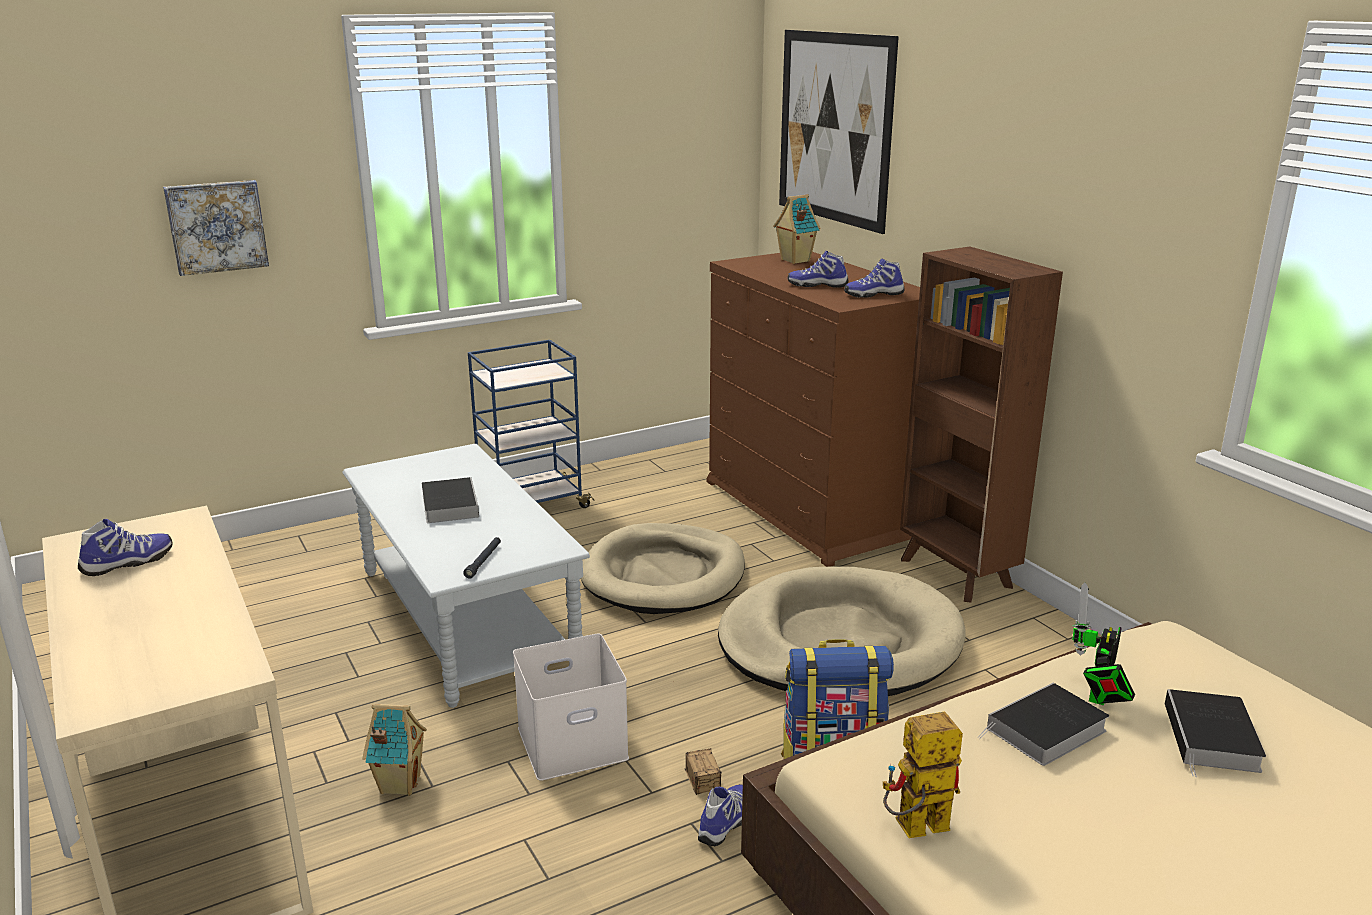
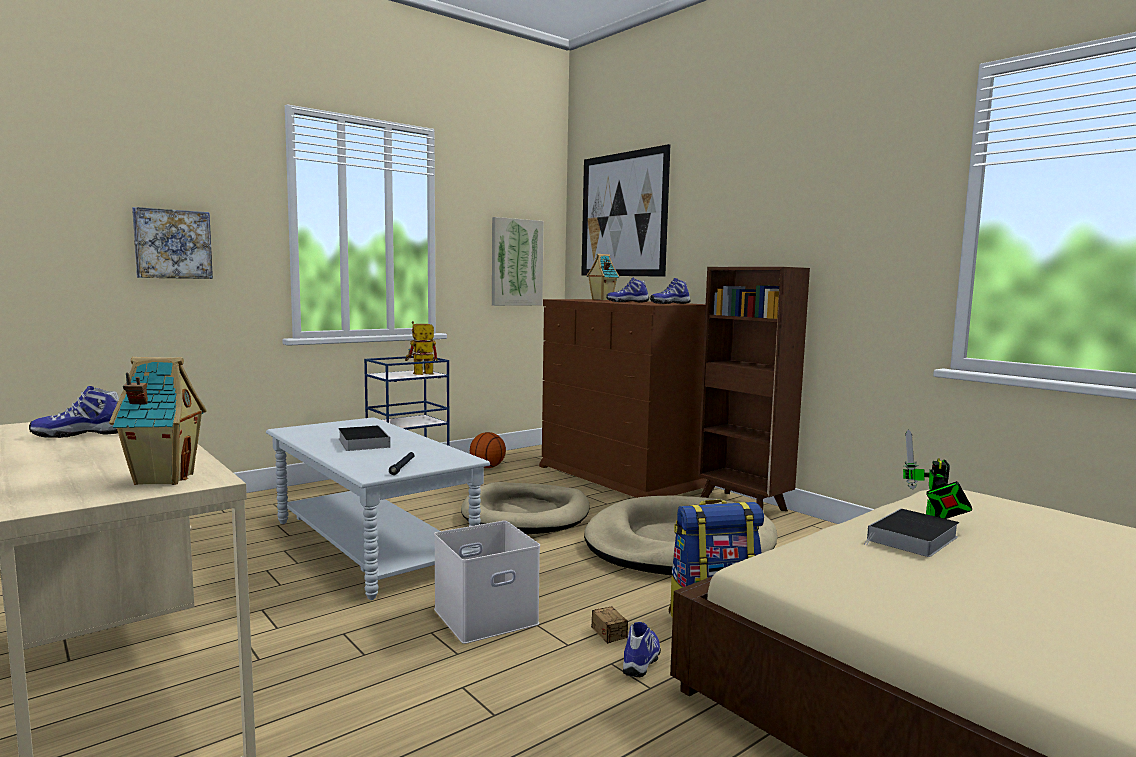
camera: 10 degrees left, 15 degrees down
(128, 563) = (82, 434): shoe -> shoe turned 150 degrees counterclockwise
(399, 784) = (331, 655): toy house -> toy house (162, 479)
(637, 481) = (487, 467): none -> basketball
(683, 189) = (516, 262): none -> picture
(914, 830) = (859, 600): toy robot -> toy robot (419, 374)
(1213, 739) = (1041, 535): book -> none

